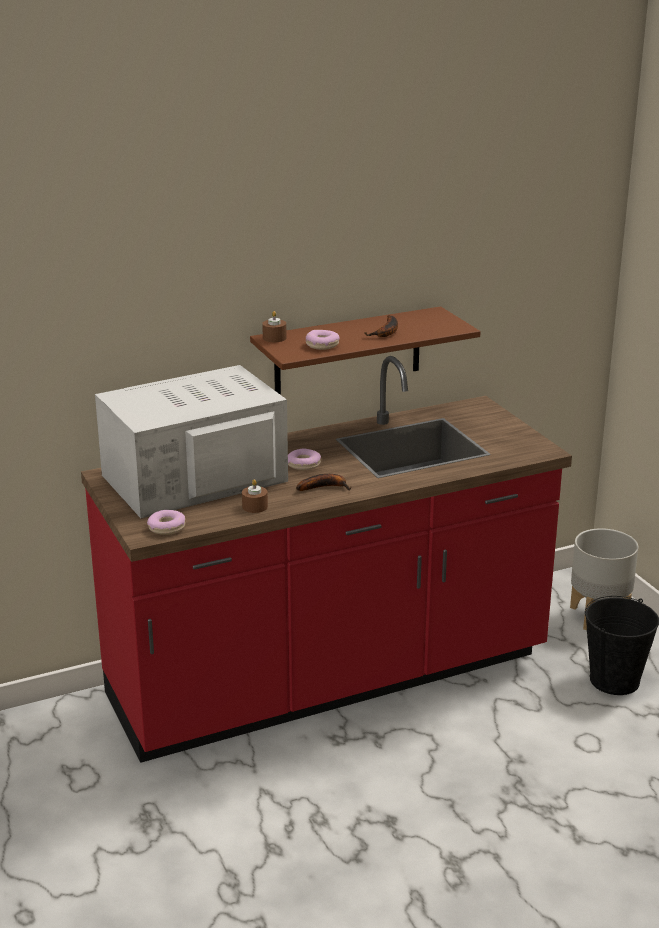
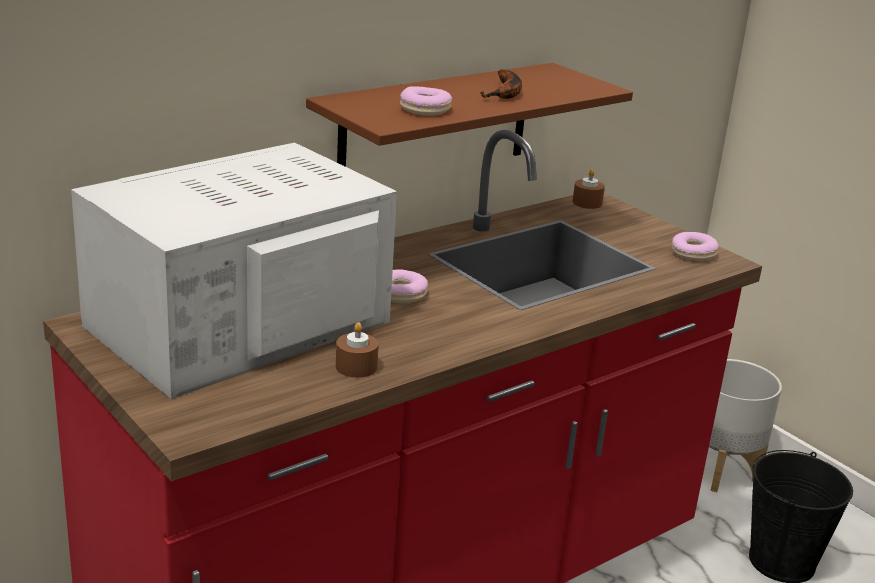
camera: 15 degrees left, 0 degrees up
(166, 528) = (223, 414): donut -> donut (693, 253)
(274, 338) = (346, 100): brown candle -> brown candle (587, 203)
(325, 487) = (450, 328): banana -> none

